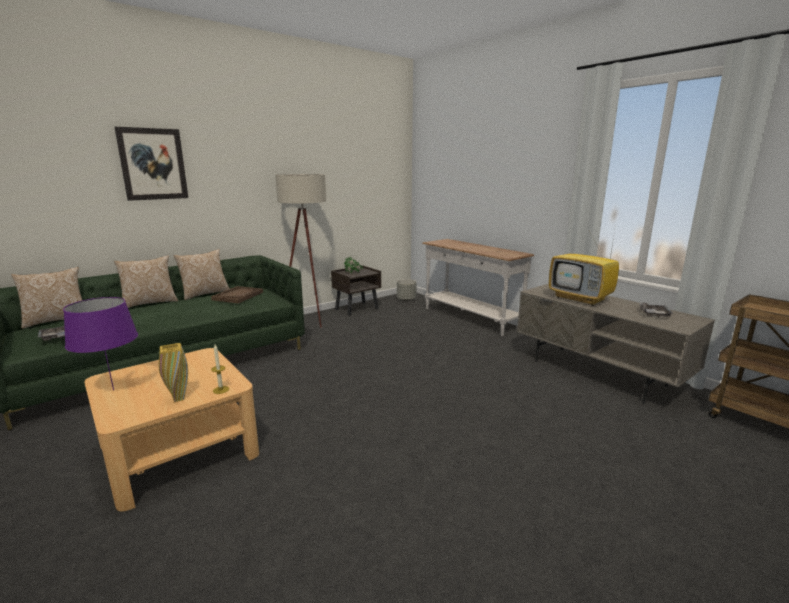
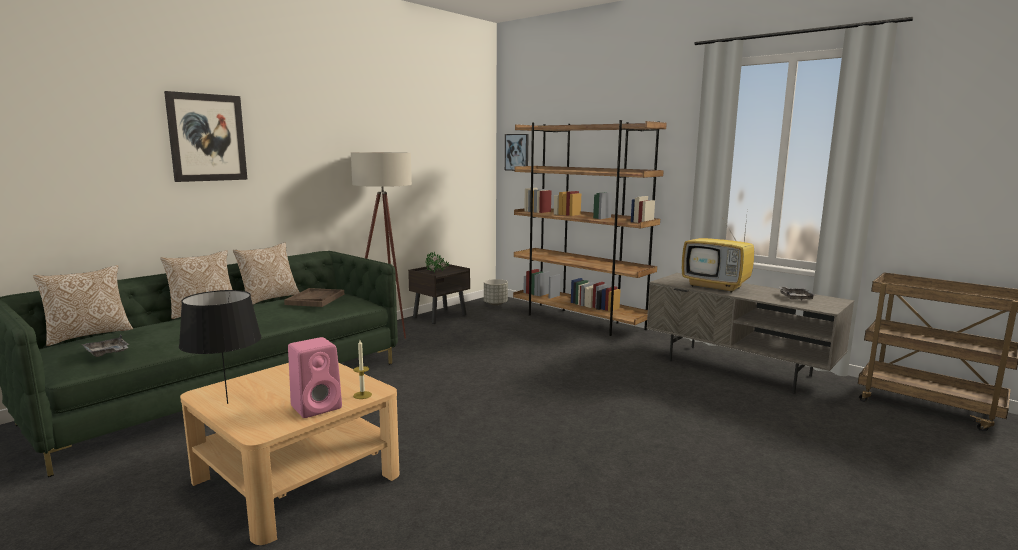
camera: 10 degrees left, 5 degrees down
(114, 390) = (228, 403): purple table lamp -> black table lamp
(178, 399) = (318, 407): yellow vase -> pink speaker
(427, 172) = (517, 152): none -> picture
(470, 318) = (579, 320): white console table -> brown bookcase

